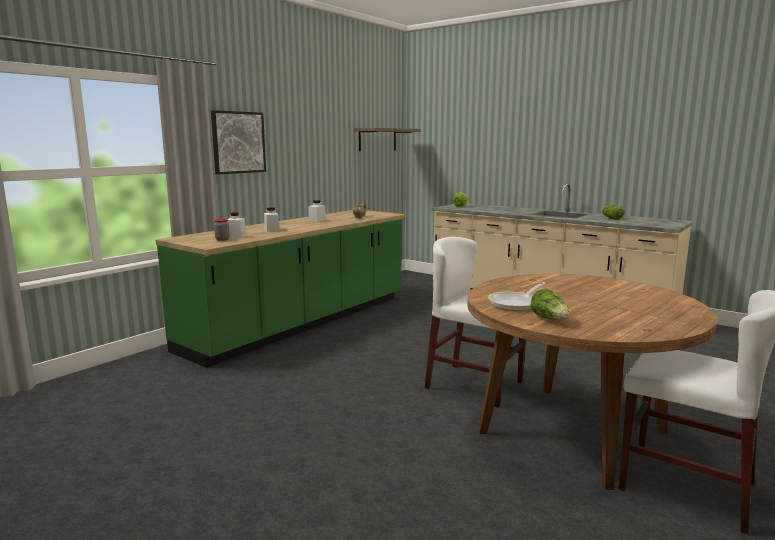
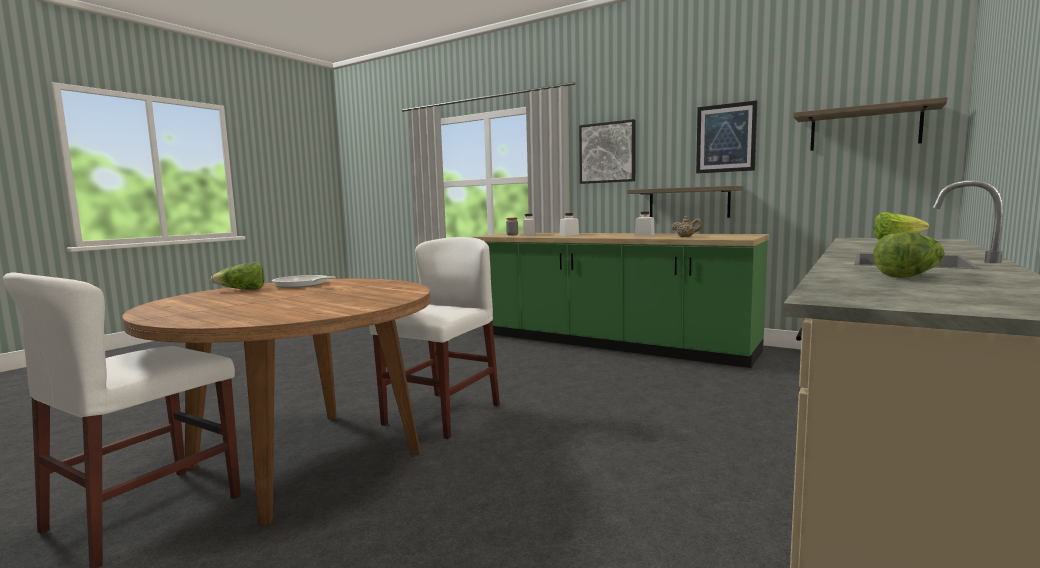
camera: 85 degrees right, 5 degrees down
(301, 190) = (688, 203): none -> shelf
(320, 138) = (726, 138): none -> picture

